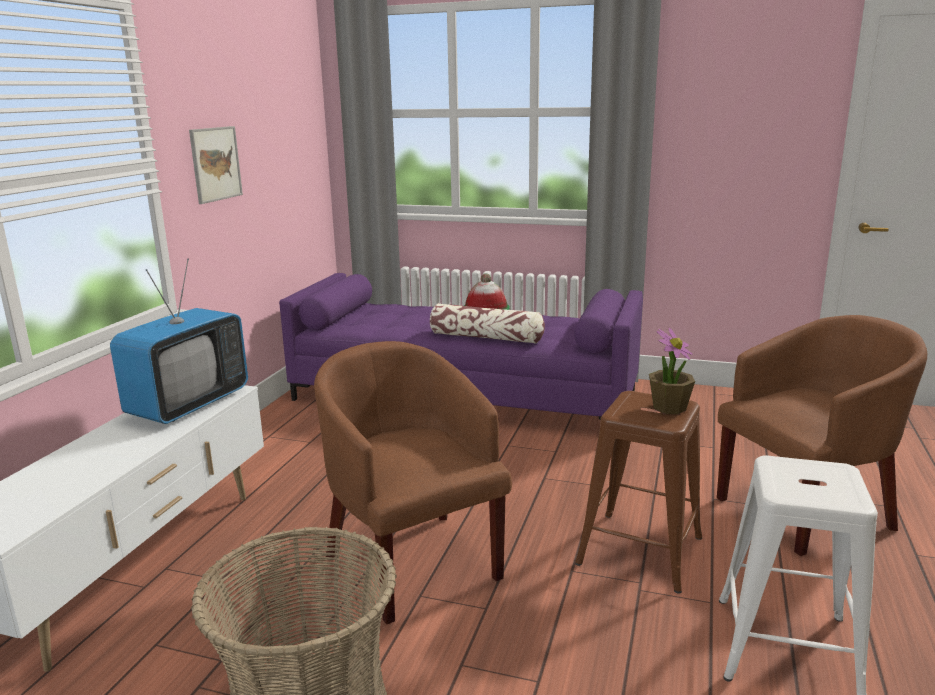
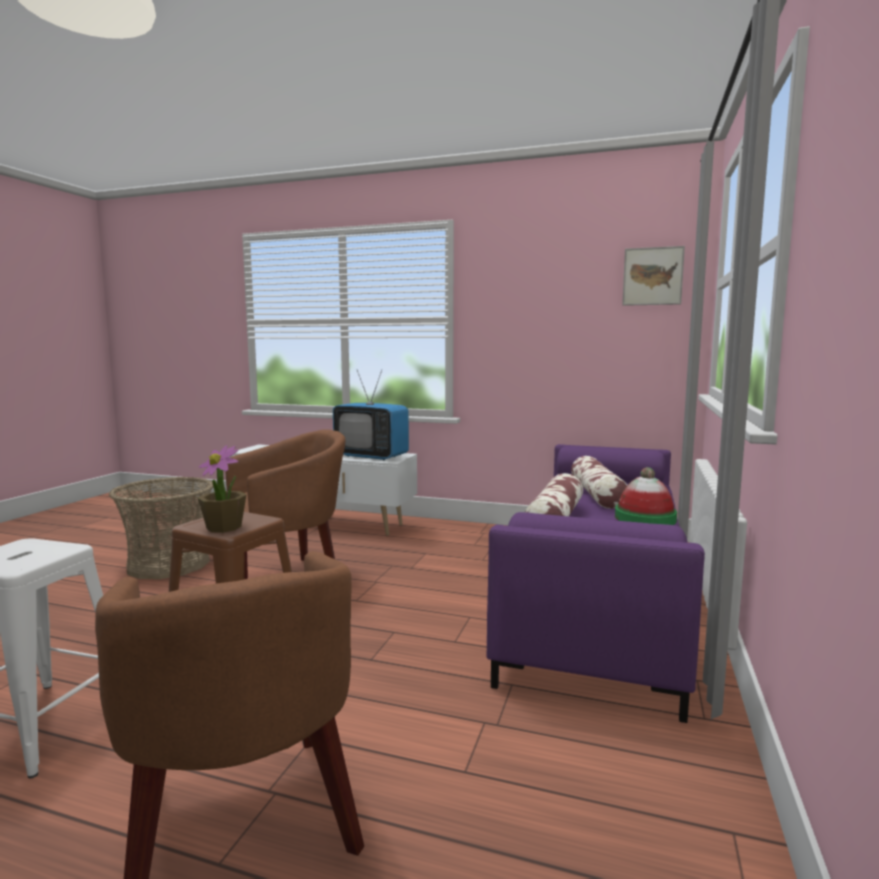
camera: 90 degrees right, 10 degrees down
(215, 164) = (516, 325): picture -> picture (652, 276)
(402, 322) = (597, 494): none -> pillow

